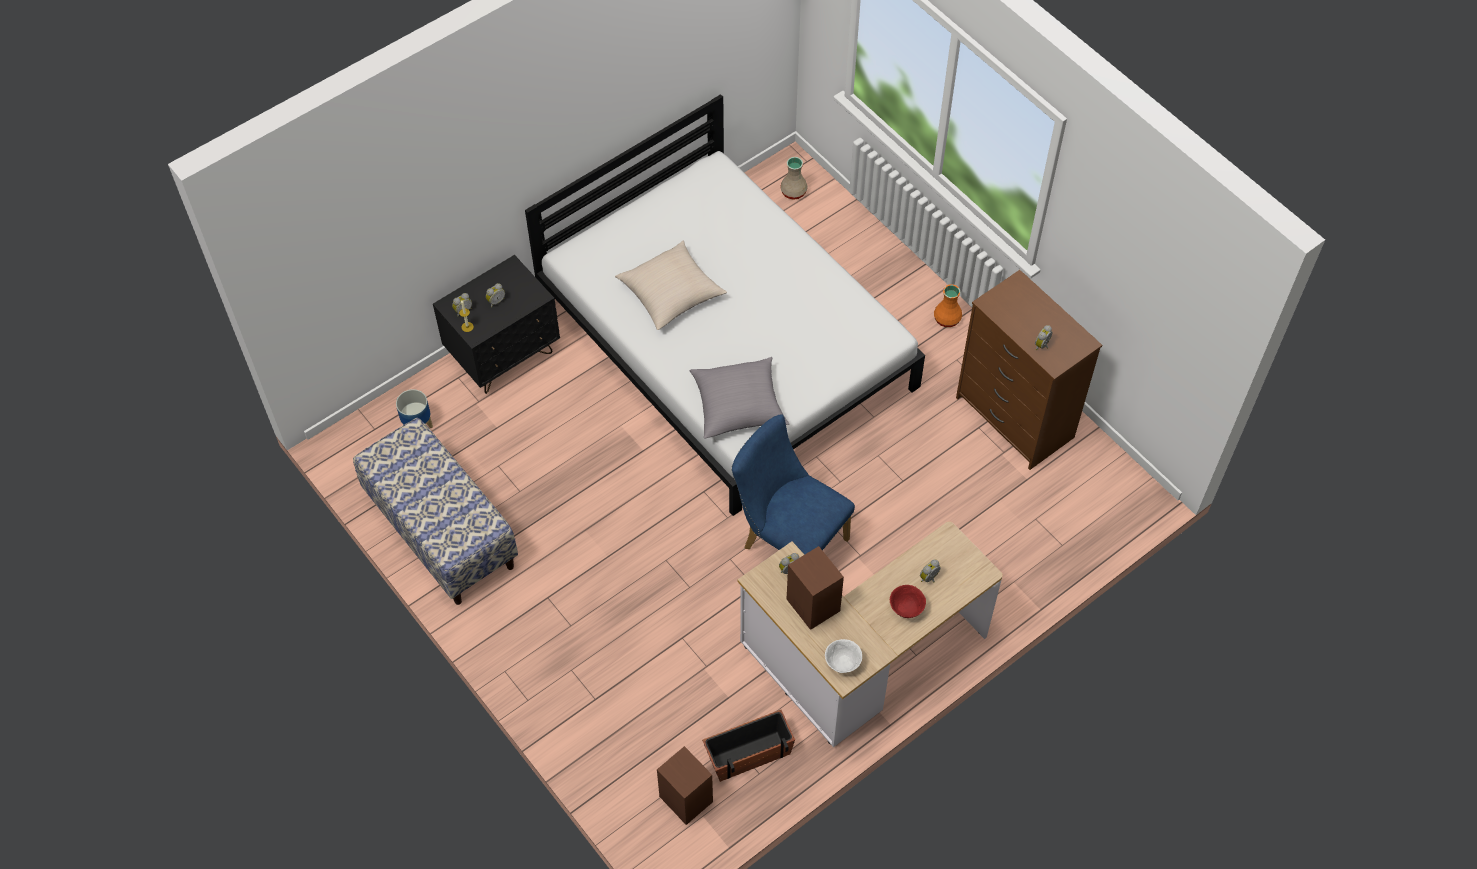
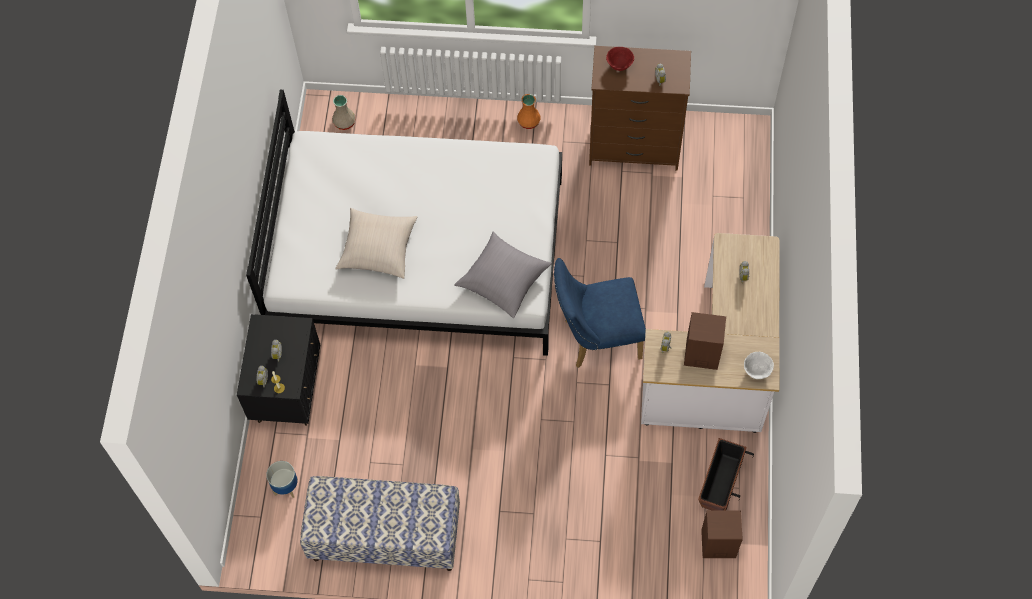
camera: 45 degrees left, 5 degrees up
(906, 609) = (752, 306): red bowl -> red bowl (619, 65)

